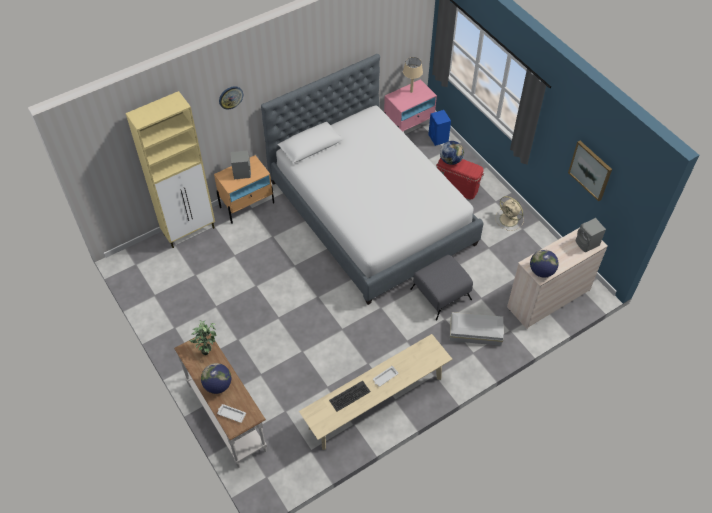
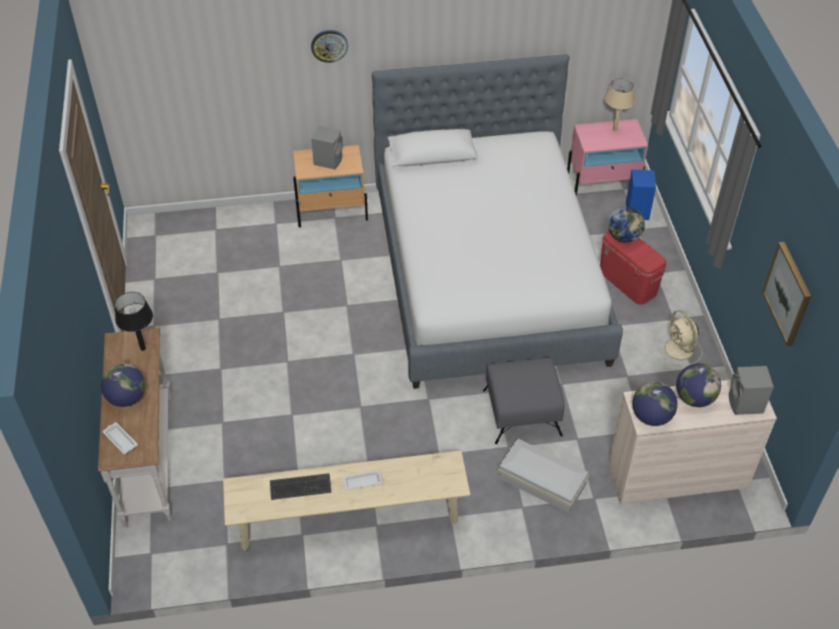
camera: 25 degrees right, 5 degrees down
(190, 231) = (243, 219): beige cabinet -> none
(207, 348) = (143, 348): potted plant -> black table lamp
(558, 251) = (694, 398): none -> globe

